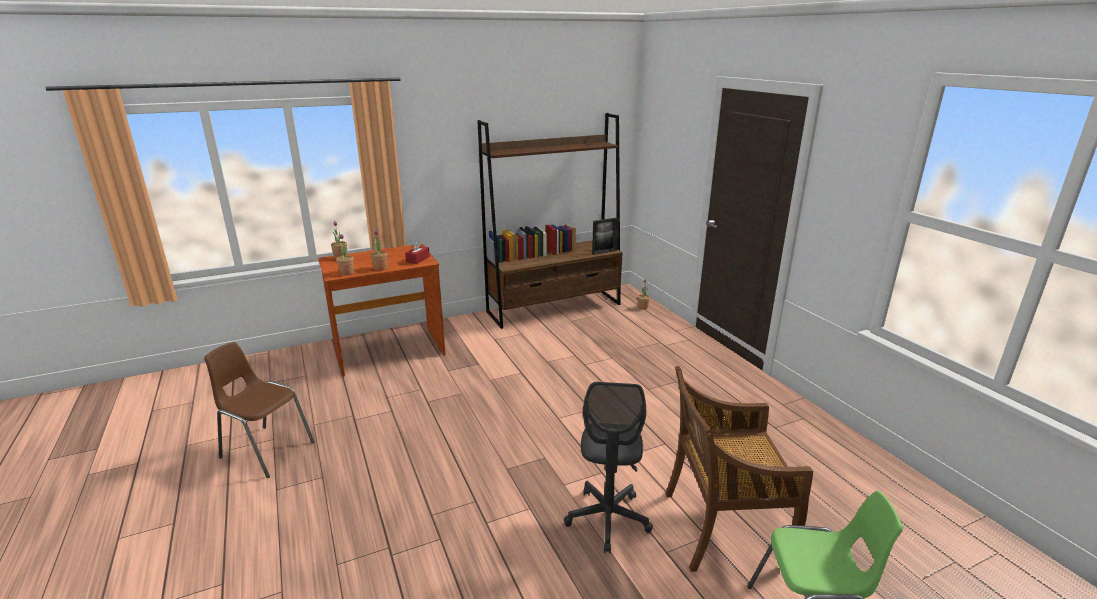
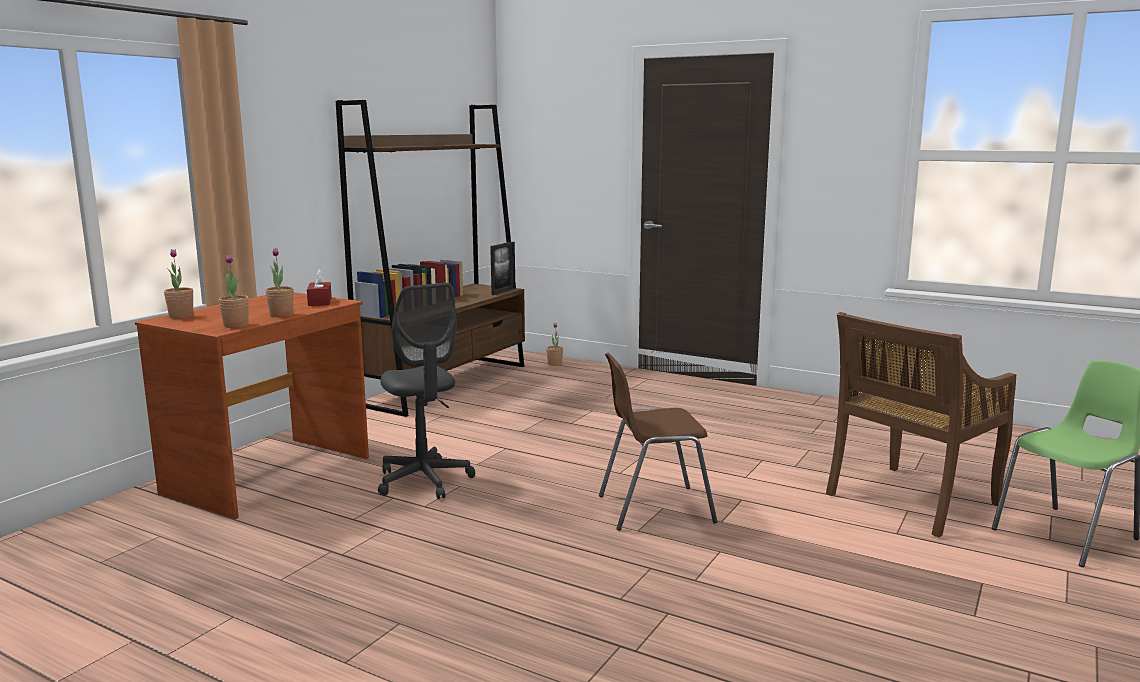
camera: 35 degrees left, 10 degrees down
(266, 450) = (244, 631): brown chair -> brown chair (653, 508)
(608, 519) = (808, 530): grey office chair -> grey office chair (424, 481)

